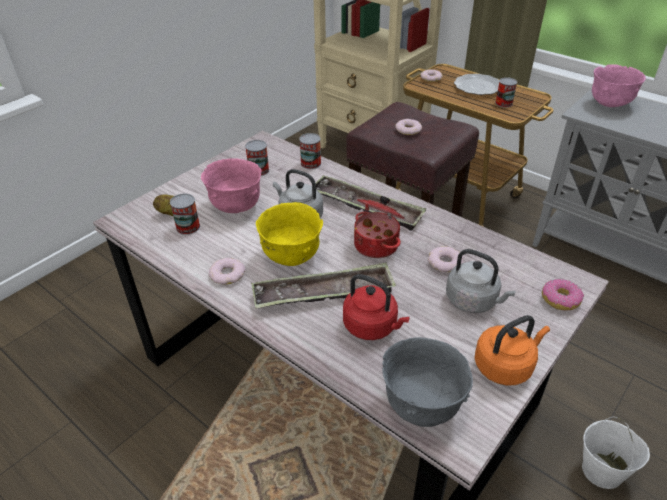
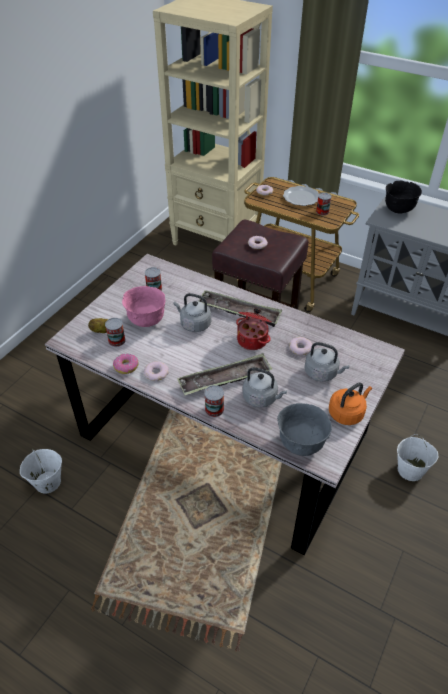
camera: 10 degrees left, 5 degrees up
(87, 414) = (47, 482): none -> white bucket
(291, 256) = (197, 355): yellow bowl -> none
(311, 163) = (191, 279): can -> can (214, 409)
(372, 326) = (261, 398): red kettle -> grey kettle
(560, 299) = (376, 365): donut -> donut (126, 366)
(609, 104) = (398, 210): pink bowl -> black bowl

